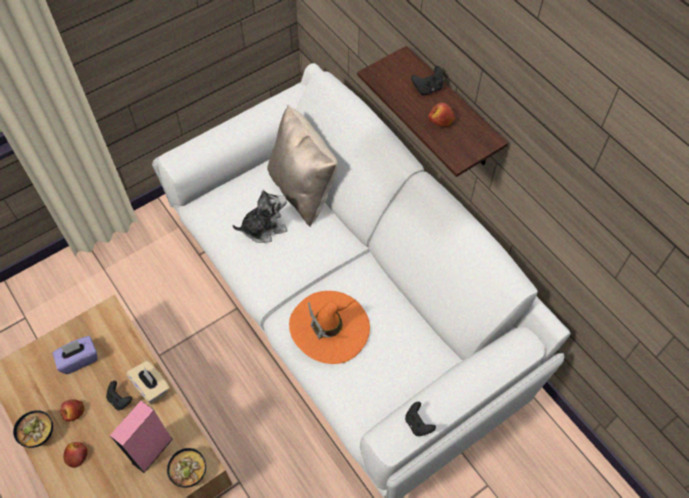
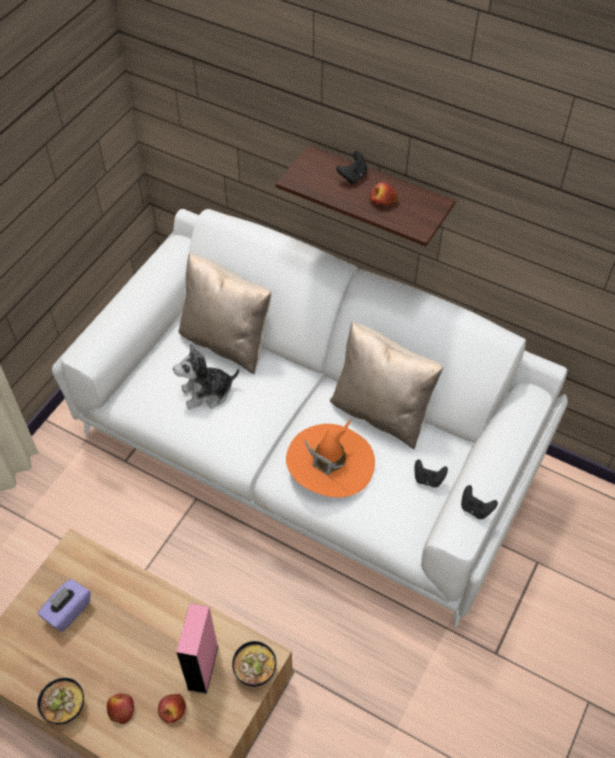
camera: 25 degrees left, 5 degrees down
(74, 412) = (92, 667): apple -> apple (172, 709)
(120, 400) = (138, 632): black game controller -> black game controller (428, 479)
(152, 387) = (166, 604): beige tissue box -> none
(264, 227) = (207, 393): plush toy -> plush toy turned 150 degrees counterclockwise
(397, 301) = (381, 411): none -> beige pillow

